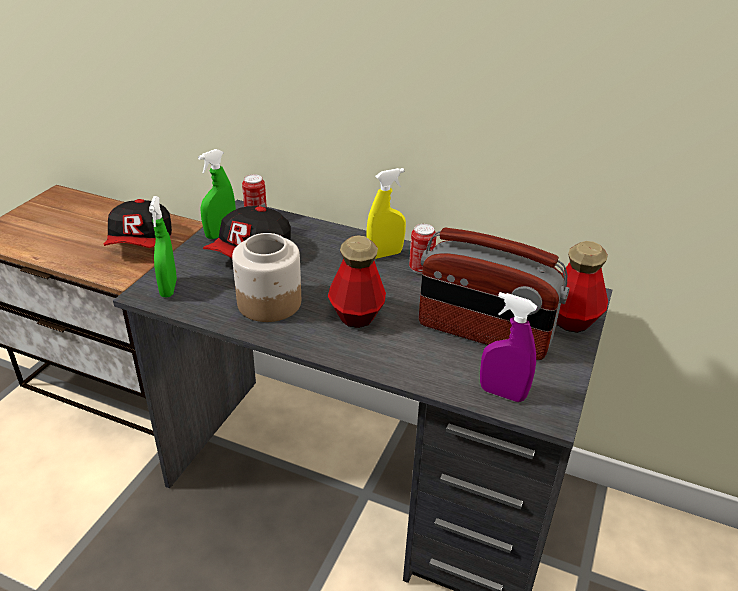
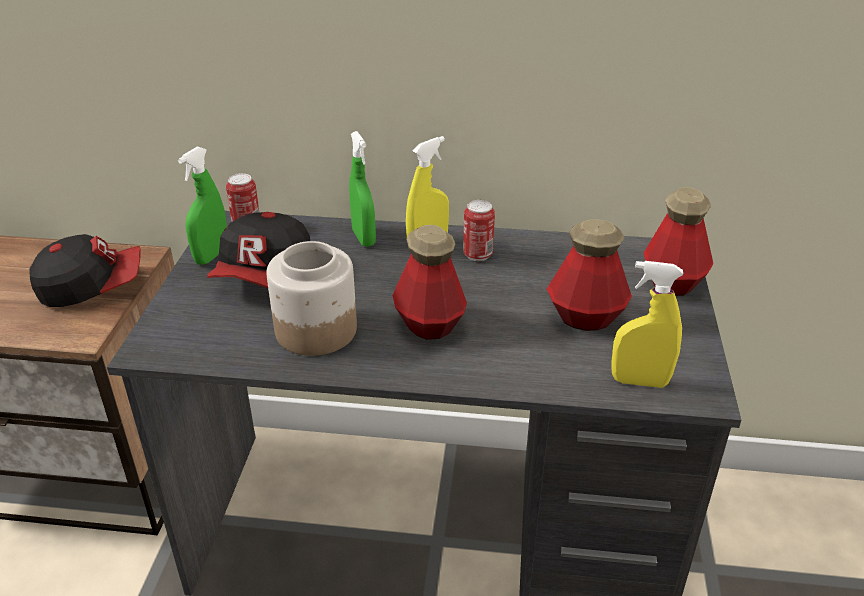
camera: 15 degrees left, 0 degrees up
(141, 243) = (92, 287): cap -> cap turned 90 degrees counterclockwise
(168, 288) = (176, 337): green spray bottle -> green spray bottle (363, 238)
(483, 334) = (585, 317): radio -> bottle
(502, 393) = (639, 381): purple spray bottle -> yellow spray bottle

